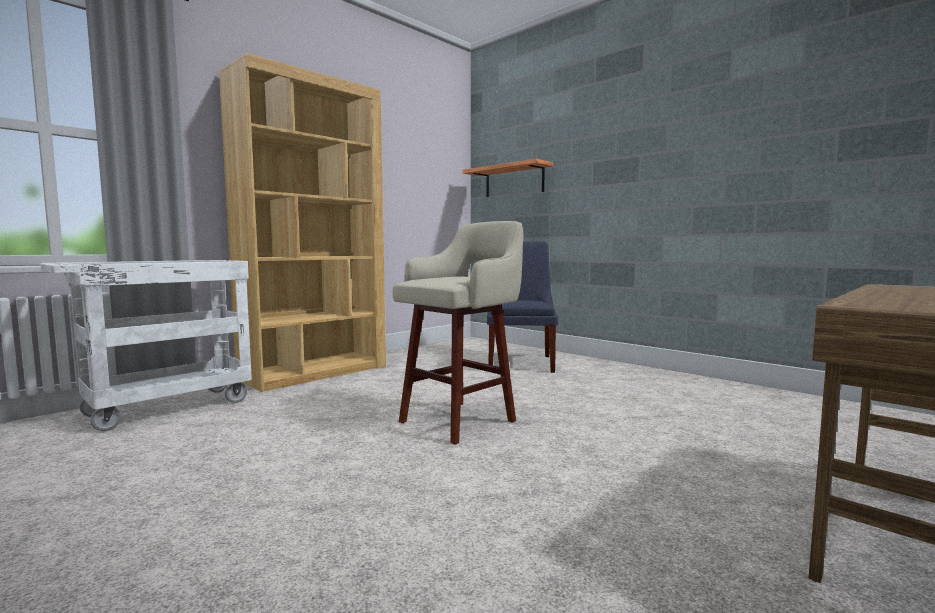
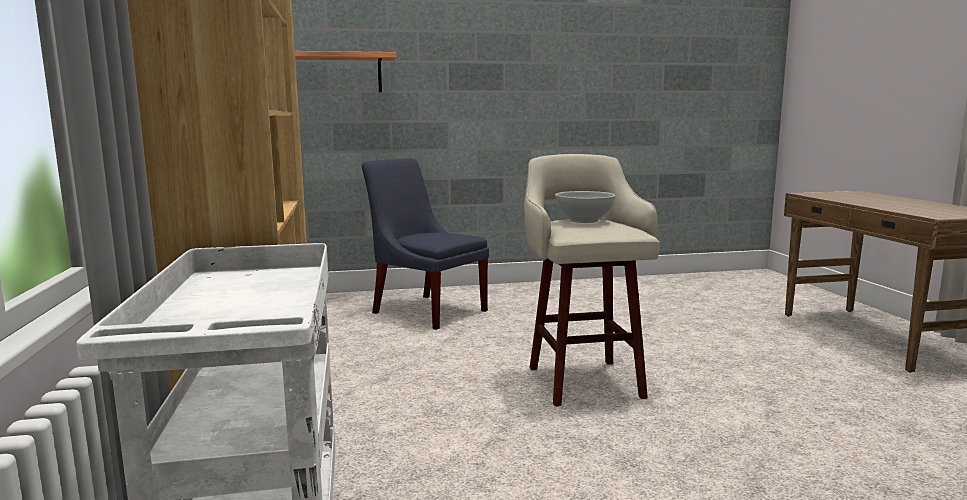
camera: 55 degrees left, 5 degrees up
(467, 276) = (583, 220): none -> white bowl

